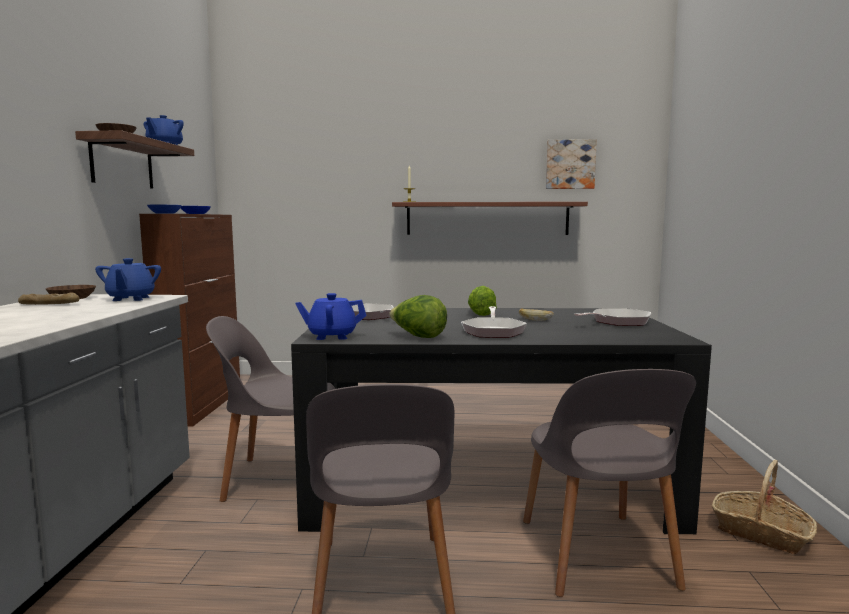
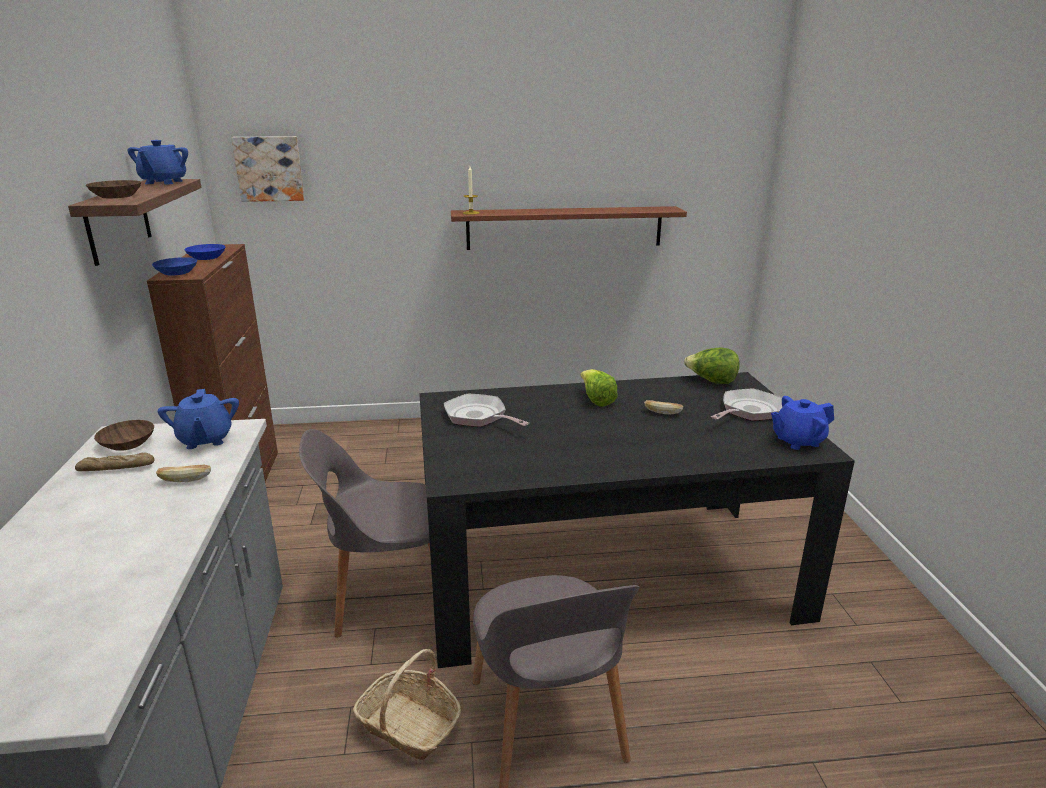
camera: 10 degrees left, 15 degrees up
(92, 309) = (185, 480): none -> bread
(332, 336) = (462, 474): blue teapot -> blue teapot (797, 441)
(418, 337) = (557, 467): lettuce -> lettuce (711, 381)
(493, 331) = (630, 446): frying pan -> none
(570, 164) = (665, 160): picture -> picture (269, 168)
(597, 556) = (736, 661): grey chair -> none
(761, 532) = (875, 612): basket -> basket (409, 725)

